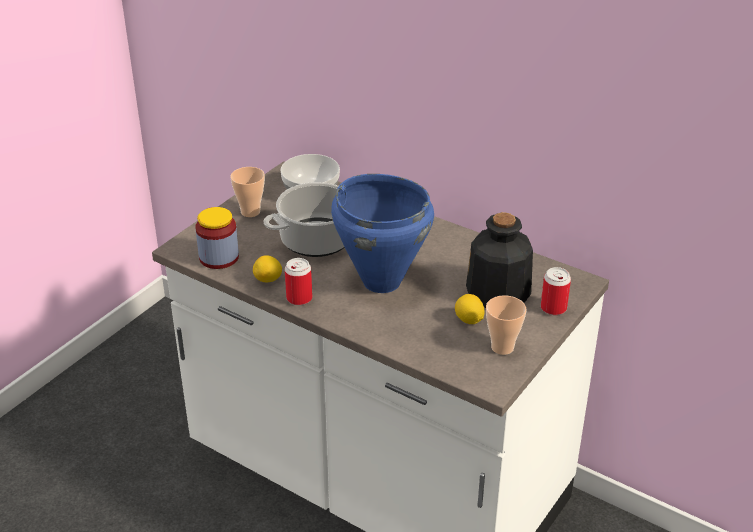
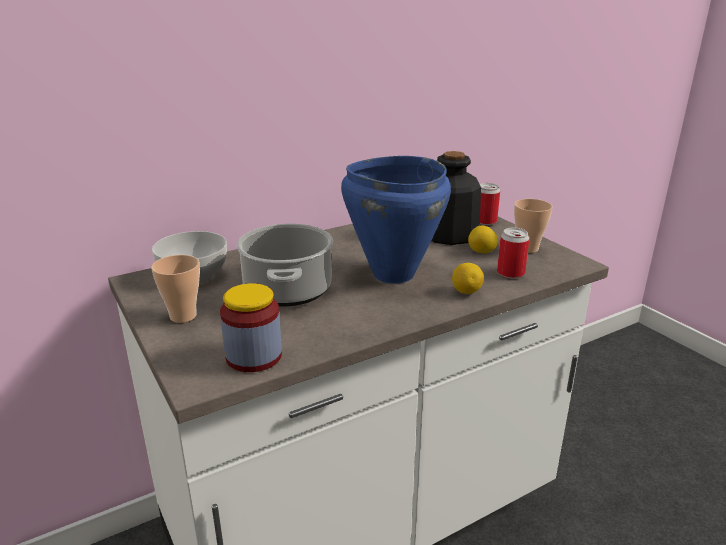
camera: 65 degrees left, 10 degrees down
(268, 280) = (334, 333): lemon -> lemon (466, 292)
(299, 298) = (386, 321): can -> can (510, 273)

